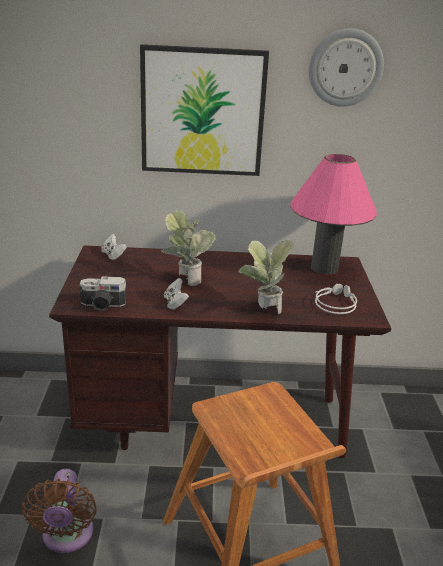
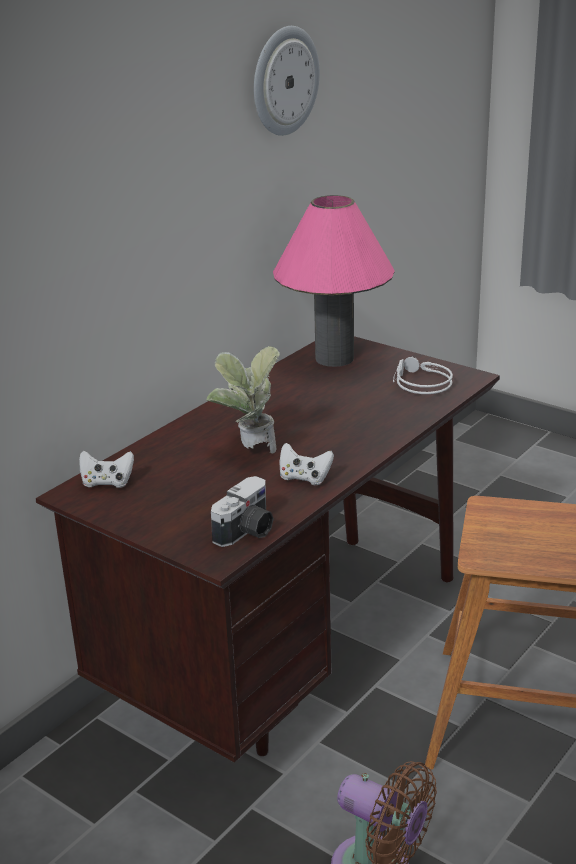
camera: 50 degrees left, 0 degrees up
(202, 112) = (151, 200): picture -> none
(263, 310) = (387, 428): potted plant -> none

